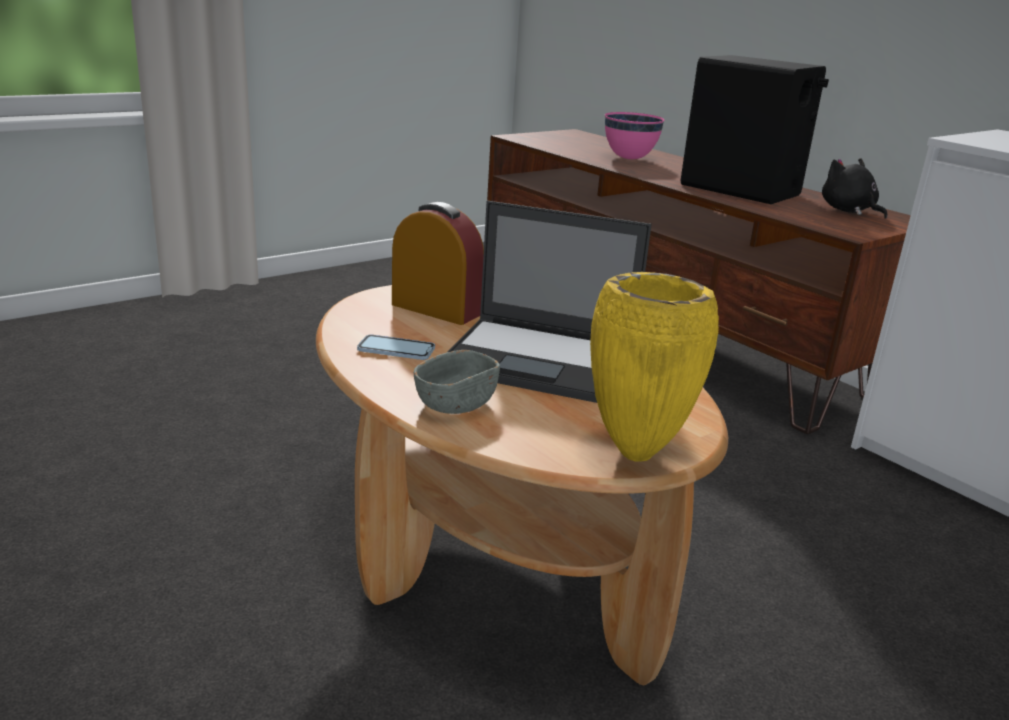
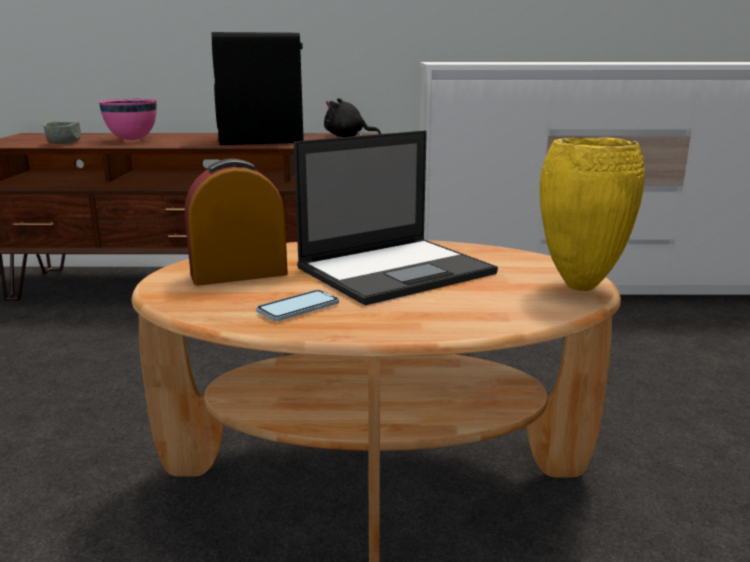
camera: 50 degrees left, 5 degrees down
(456, 403) = (436, 315): grey bowl -> grey bowl (64, 143)

